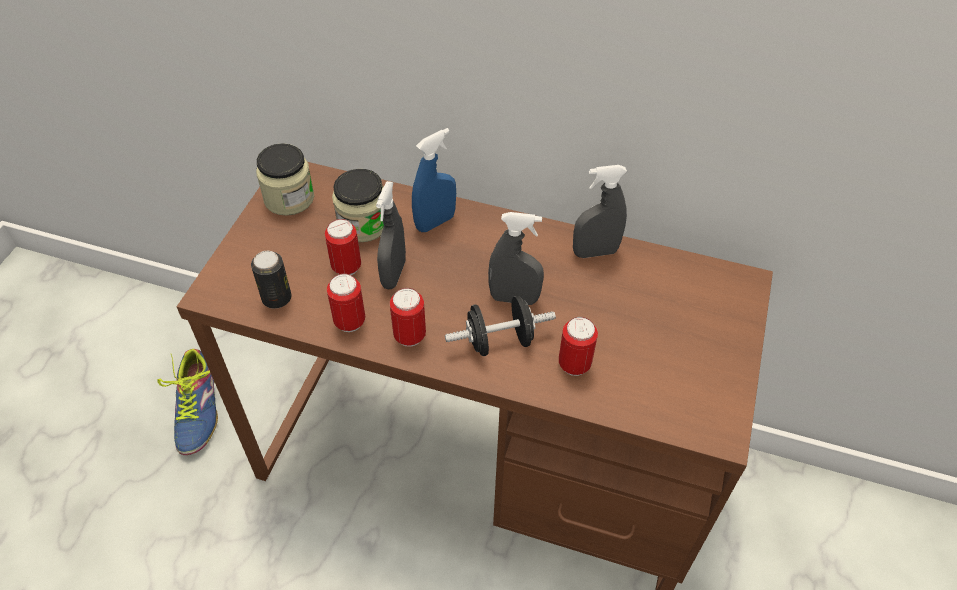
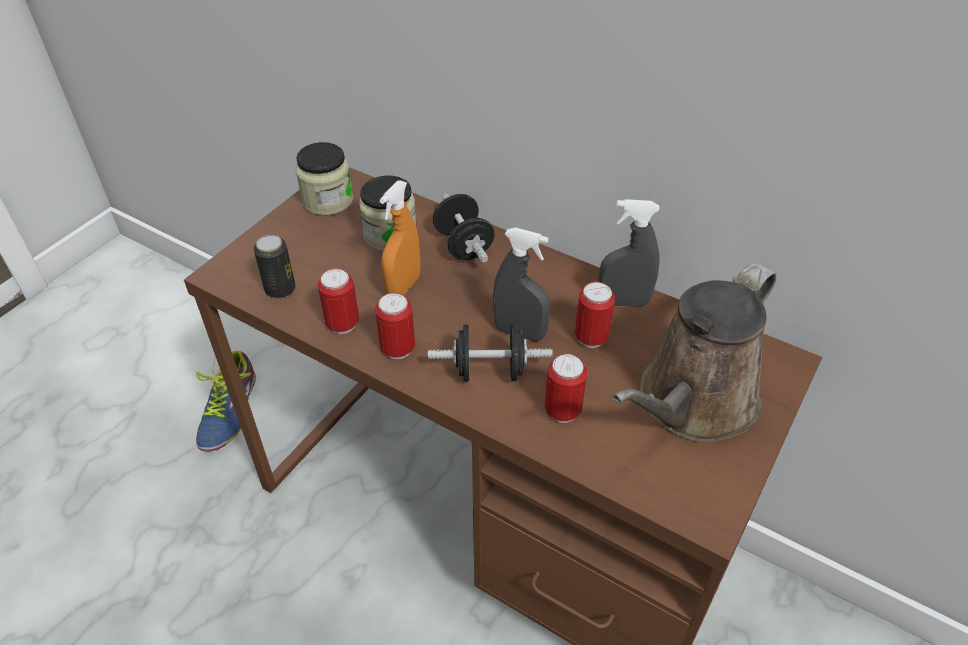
camera: 15 degrees right, 5 degrees down
(346, 267) = (359, 272): can -> can (591, 338)
(393, 274) = (403, 287): grey spray bottle -> orange spray bottle
(435, 222) = (463, 245): blue spray bottle -> black dumbbell
(679, 335) = (691, 404): none -> brown watering can

